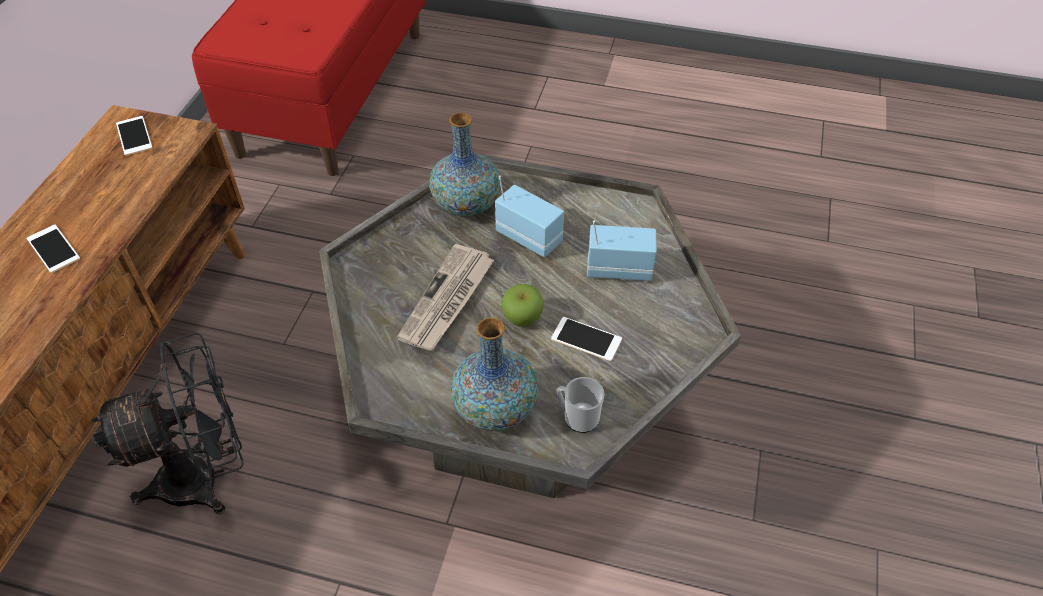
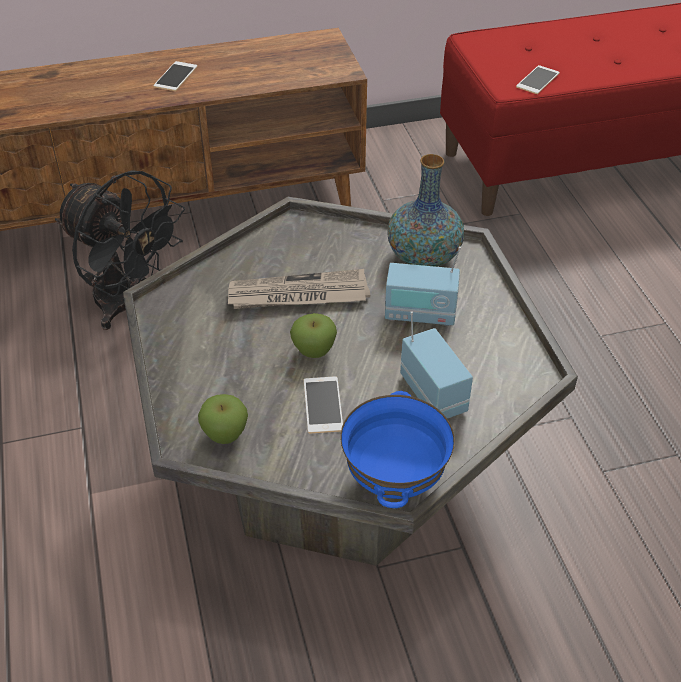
camera: 60 degrees right, 5 degrees down
(134, 136) = (315, 51): phone -> phone (537, 80)
(495, 409) = (198, 376): vase -> none
(529, 237) = (420, 314): radio -> radio turned 90 degrees clockwise
(577, 417) = (225, 435): mug -> apple
(690, 330) = (395, 481): none -> blue bowl

